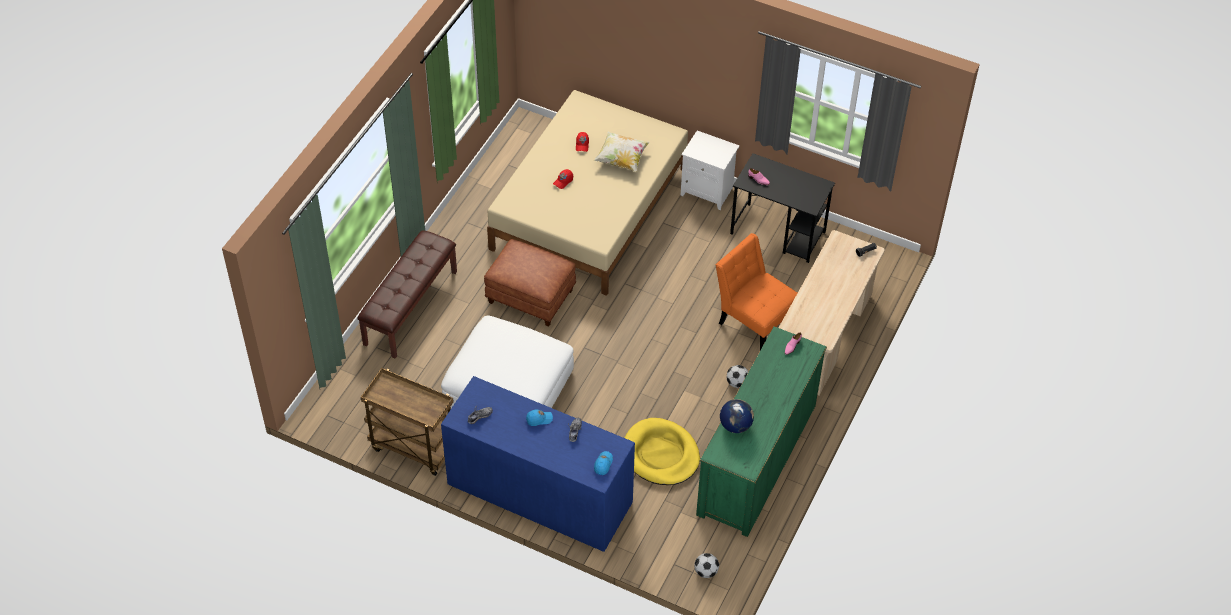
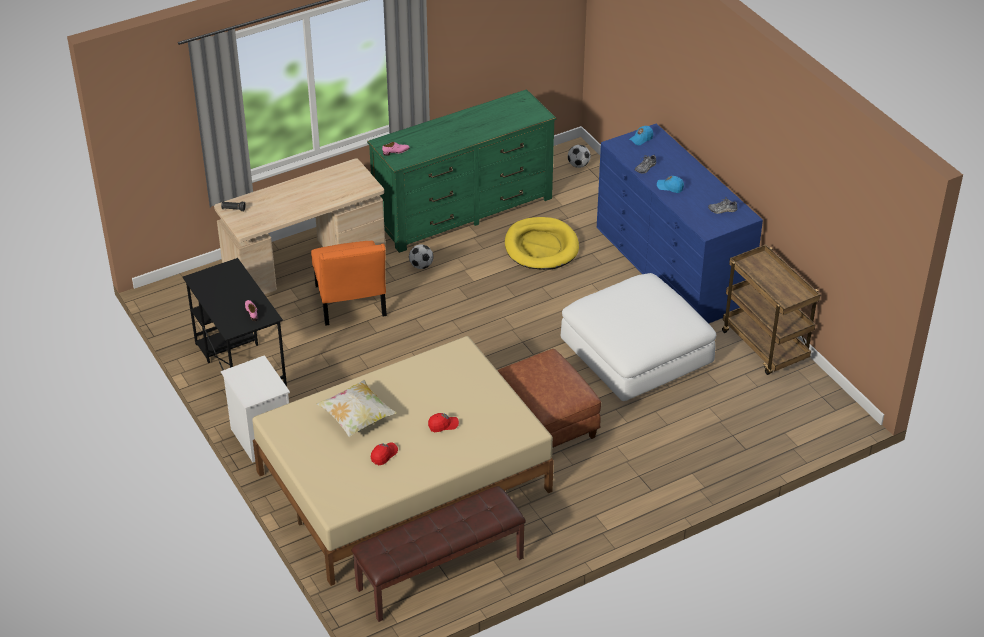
camera: 145 degrees left, 10 degrees down
(410, 307) = (683, 471): brown bench -> brown bench (440, 574)
(735, 425) = (504, 124): globe -> none

